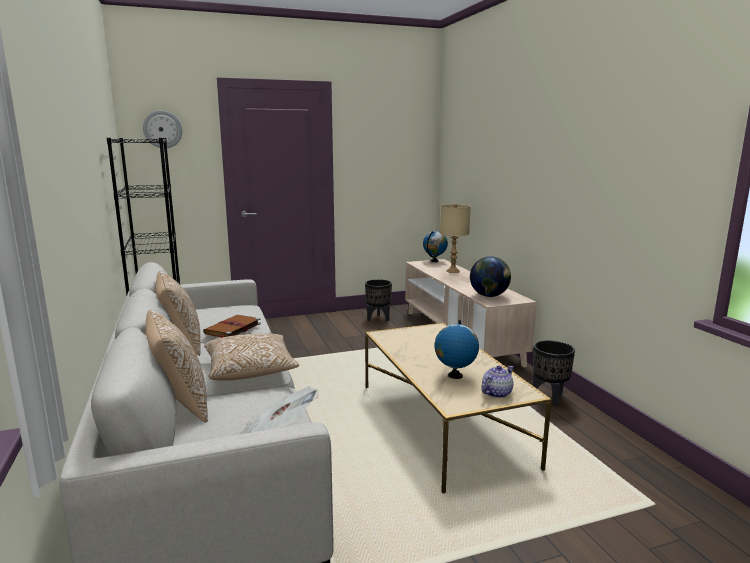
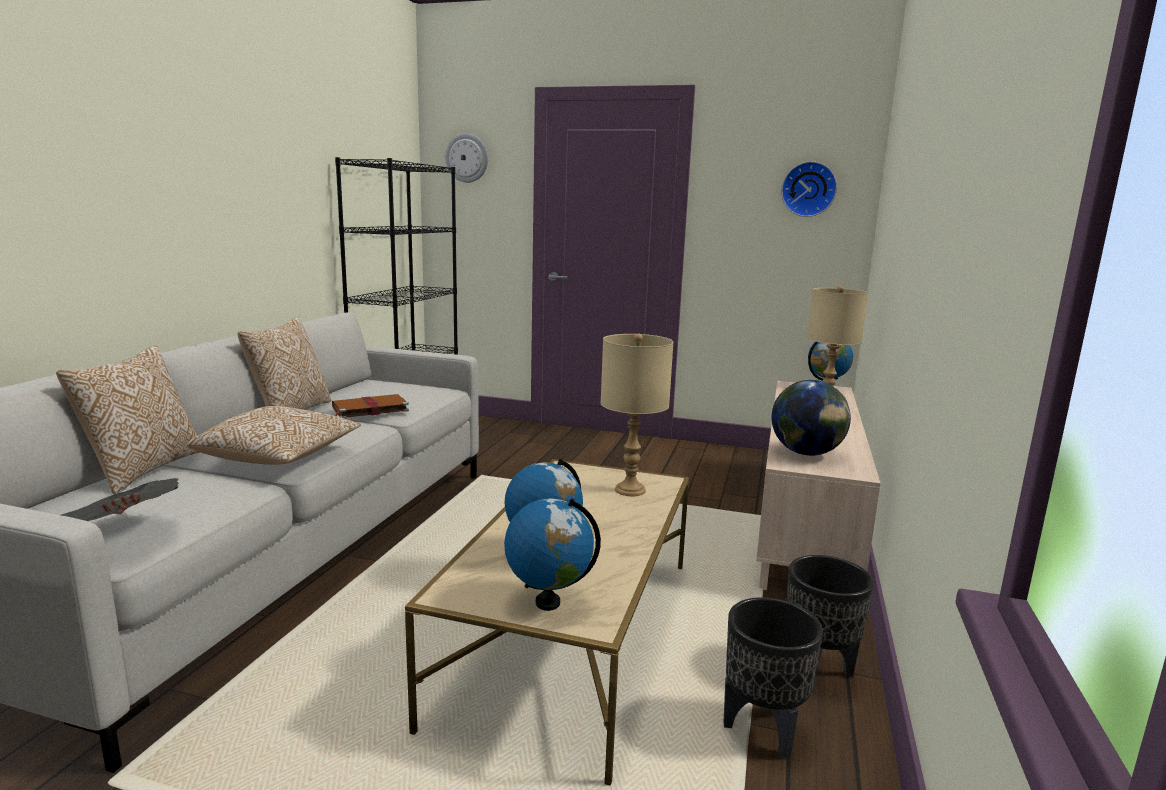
camera: 35 degrees right, 0 degrees up
(378, 319) = (714, 462): black planter -> black planter (762, 731)
(402, 146) = (808, 189): none -> wall clock
(432, 336) = (630, 490): none -> beige table lamp
(496, 393) = (548, 602): teapot -> globe

